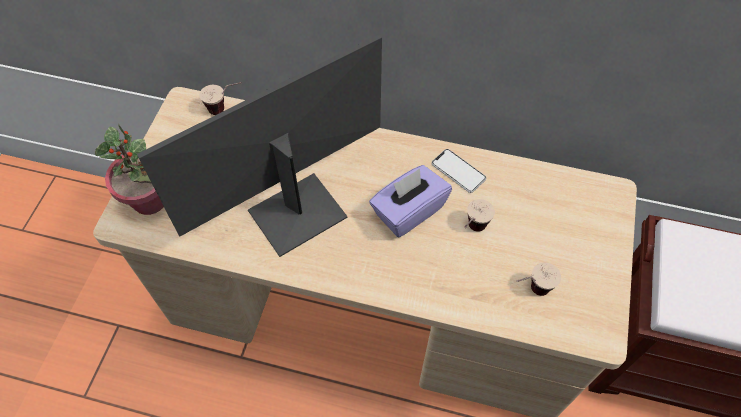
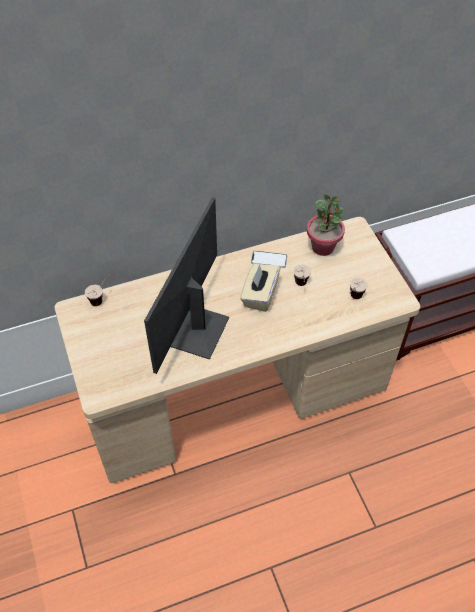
camera: 35 degrees left, 5 degrees down
(150, 200) = (103, 374): potted plant -> potted plant (323, 247)
(408, 211) = (259, 295): purple tissue box -> beige tissue box

